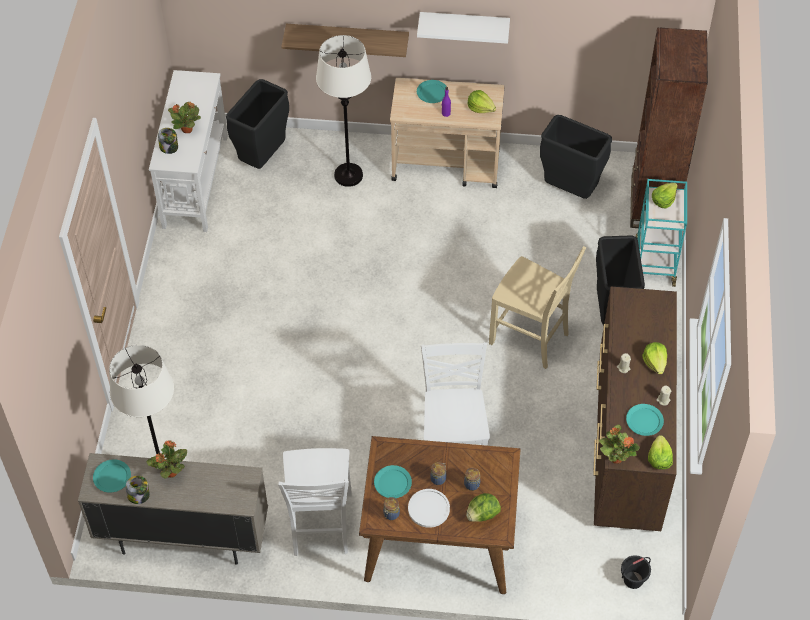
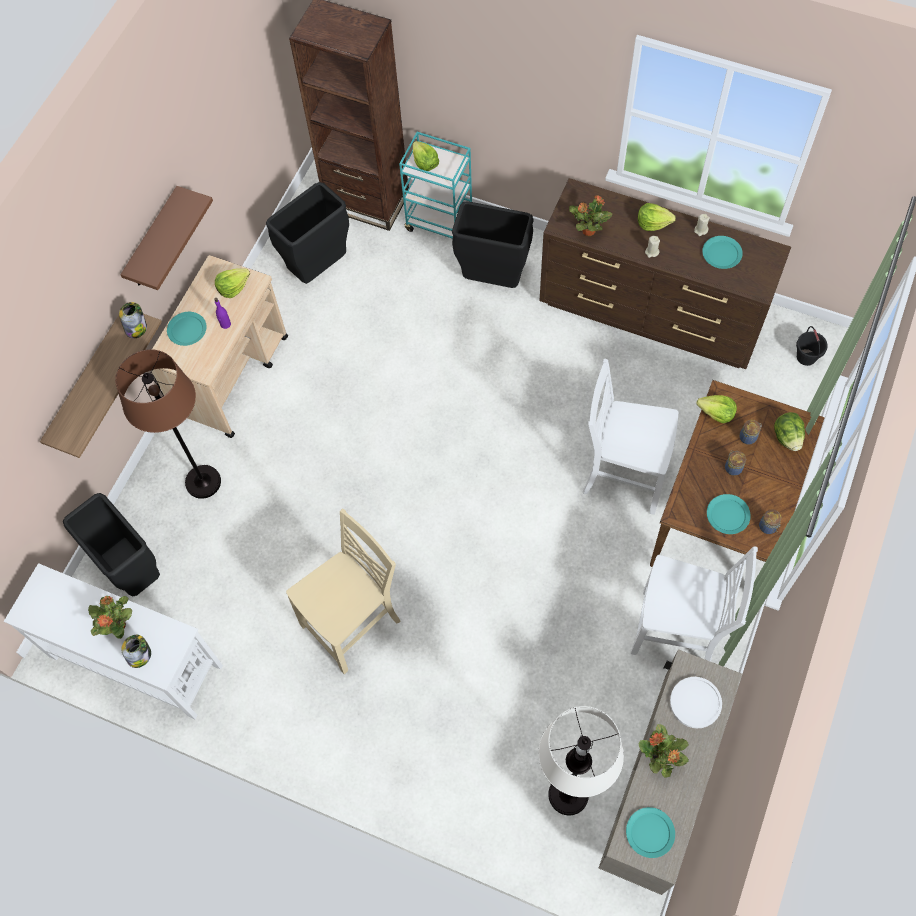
camera: 70 degrees left, 10 degrees up
(139, 495) = (685, 803): jar -> jar (136, 328)
(348, 175) = (203, 482): white floor lamp -> brown floor lamp
(428, 508) = (769, 487): white plate -> white plate (695, 702)
(464, 25) = (153, 240): white shelf -> brown shelf
(530, 339) = (499, 362): beige chair -> beige chair (354, 624)
(616, 457) = (760, 291): potted plant -> potted plant (588, 231)
(659, 459) = (770, 255): lettuce -> lettuce (716, 414)

